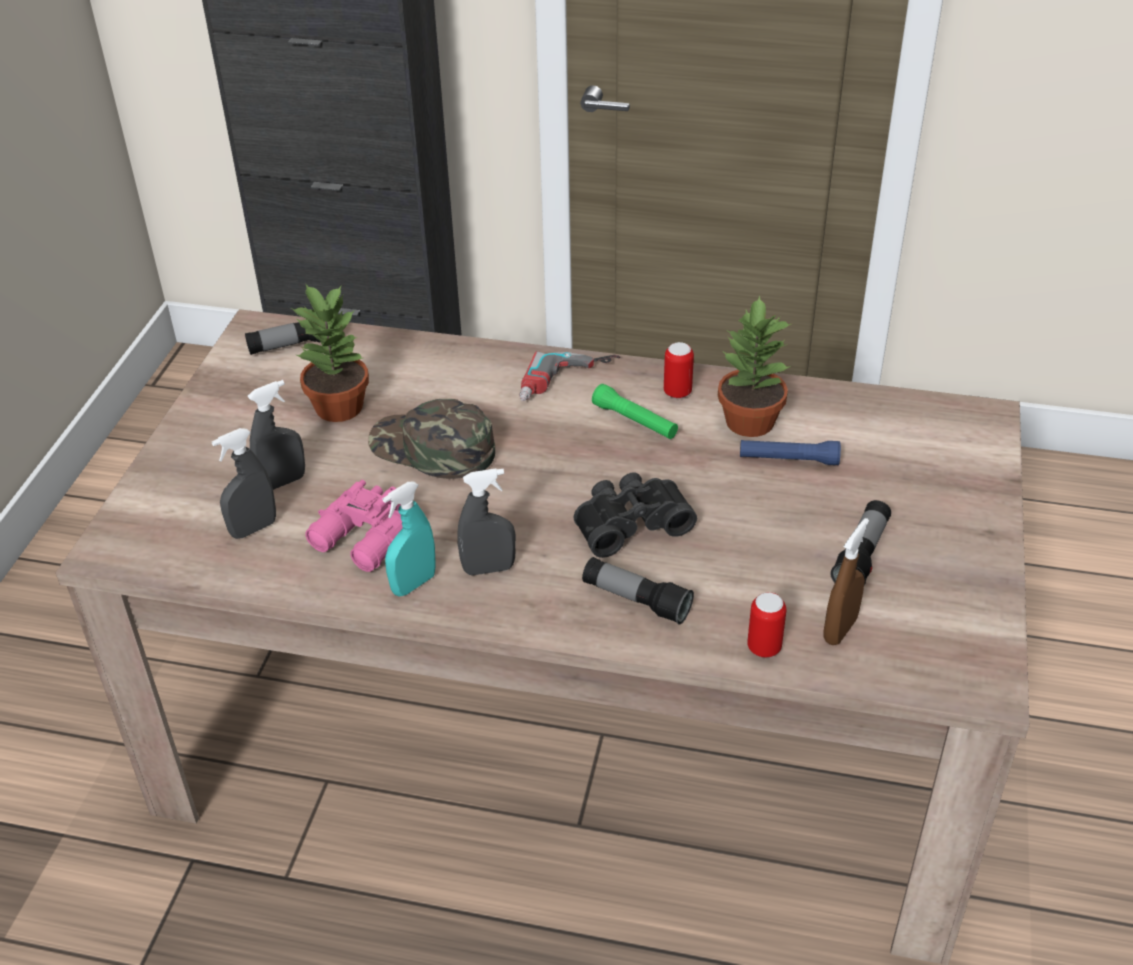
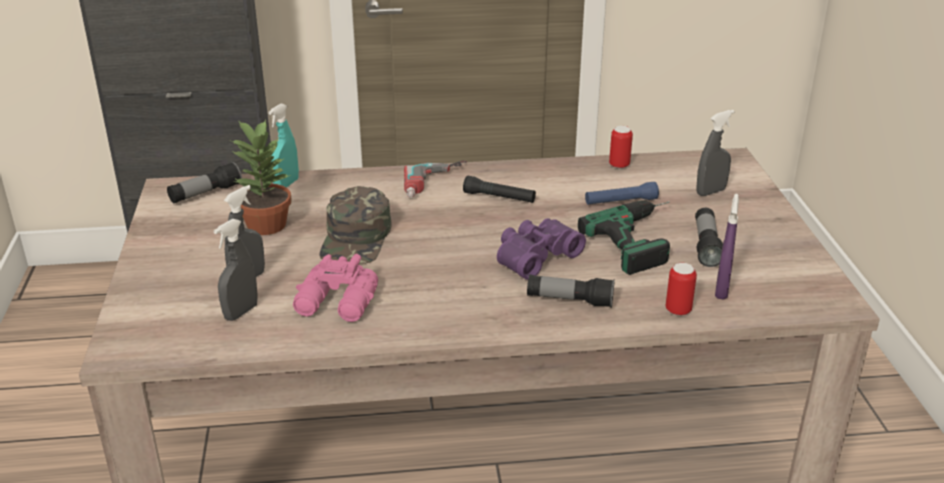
camera: 20 degrees left, 10 degrees down
(413, 584) = (395, 323): turquoise spray bottle -> turquoise spray bottle (286, 184)
(432, 448) = (357, 238): green cap -> green cap turned 90 degrees counterclockwise
(489, 569) = (447, 302): grey spray bottle -> grey spray bottle (710, 192)
(630, 523) = (534, 256): black binoculars -> purple binoculars
(635, 421) = (499, 198): green flashlight -> black flashlight
(677, 392) = (518, 177): can -> can (619, 165)
(749, 422) = (579, 186): potted plant -> none
(786, 526) = (645, 239): none -> power drill
(840, 630) = (721, 290): brown spray bottle -> purple spray bottle

